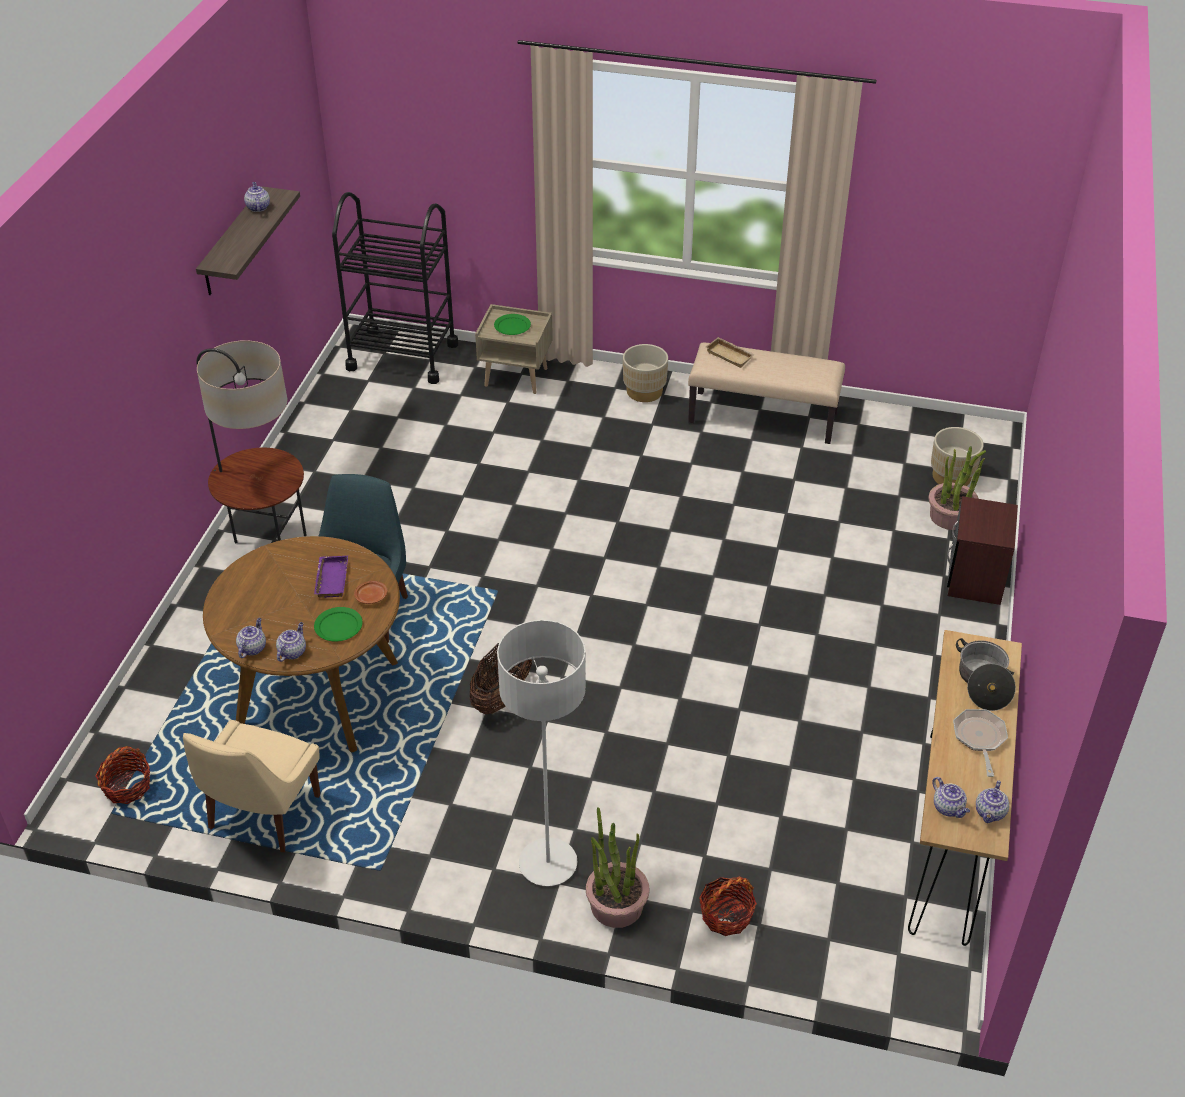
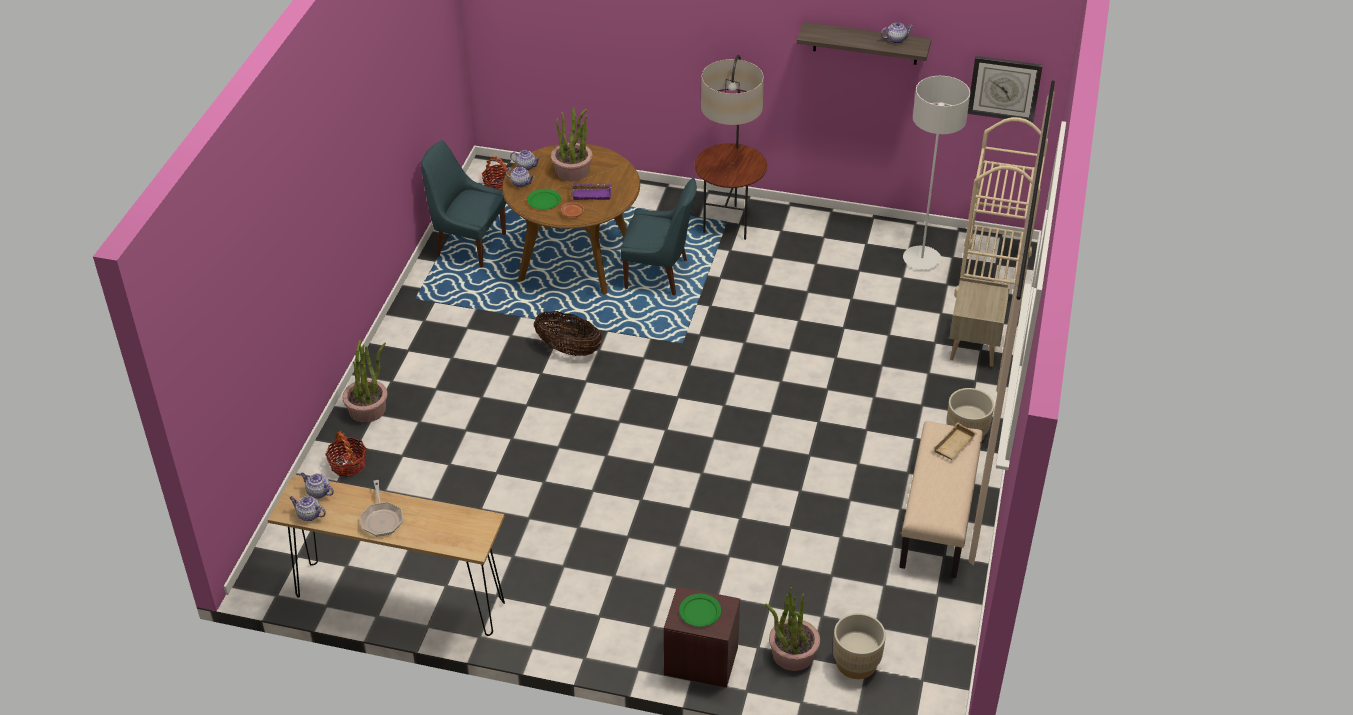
camera: 90 degrees right, 0 degrees up
(262, 815) = (468, 244): beige chair -> blue chair
(273, 599) = (572, 171): none -> potted plant
(303, 189) = (1004, 88): none -> wall clock
(402, 356) = (993, 275): black cart -> beige cart
(512, 326) = (979, 301): green plate -> green plate (699, 611)
(548, 864) = (408, 375): grey floor lamp -> grey floor lamp (921, 259)
(949, 808) = (318, 492): teapot -> teapot turned 60 degrees clockwise
(979, 738) = (381, 519): frying pan -> frying pan turned 75 degrees clockwise
(983, 683) = (440, 529): cooking pot -> none

